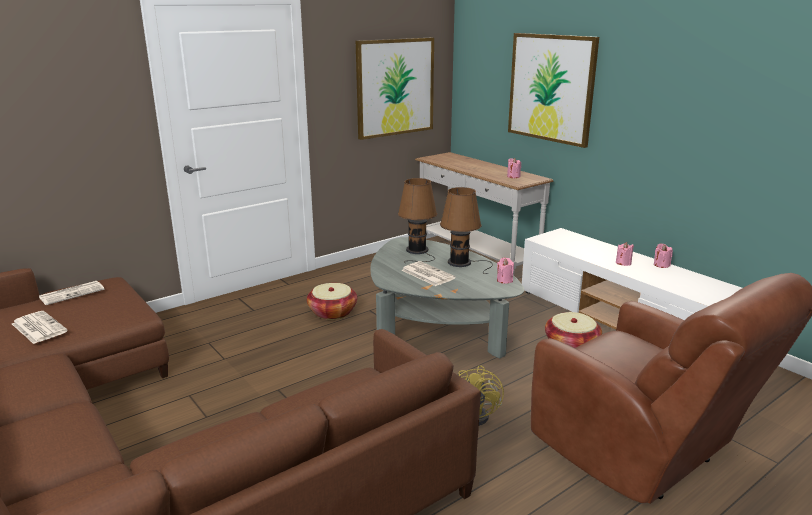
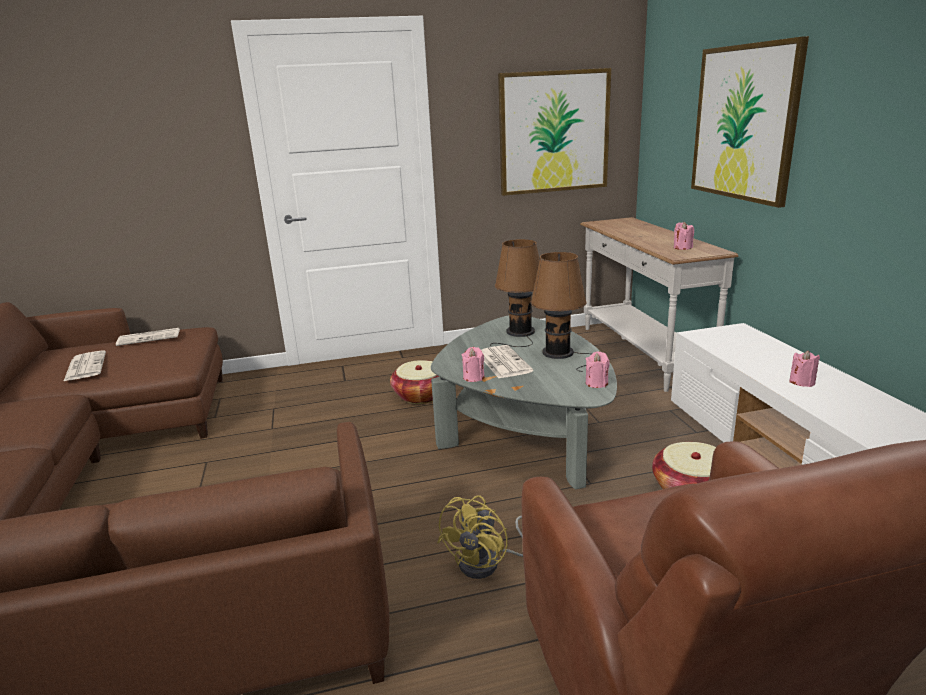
camera: 25 degrees right, 0 degrees up
(661, 265) = (868, 393): pink candle -> pink candle (473, 377)

